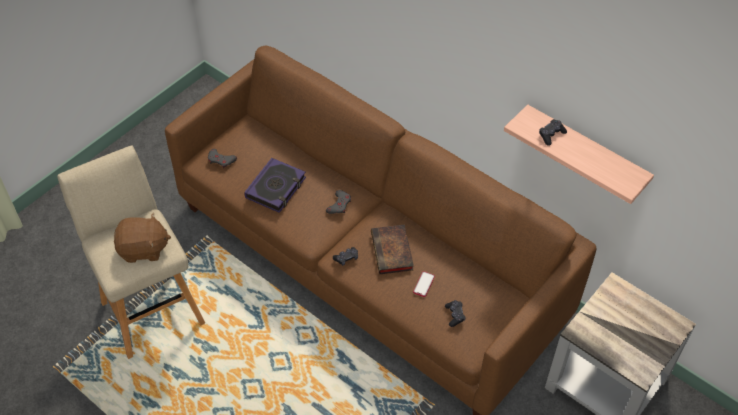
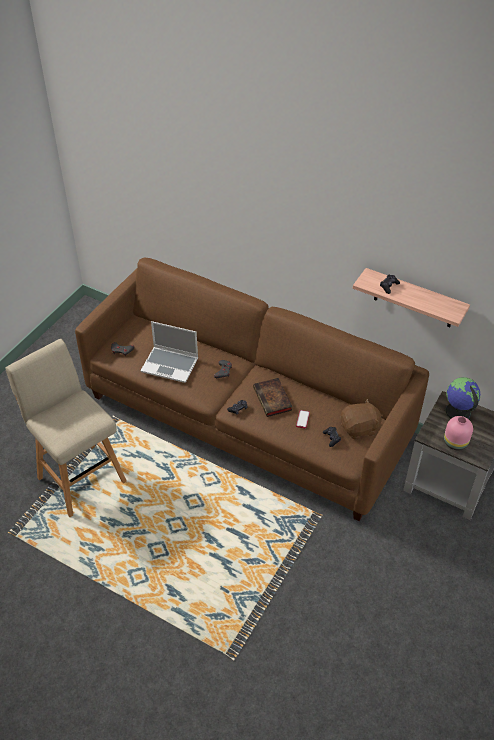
camera: 10 degrees left, 5 degrees down
(143, 249) = (80, 420): brown plush toy -> brown plush toy (359, 428)
(276, 188) = (171, 365): book -> laptop
(611, 346) = (454, 442): none -> pink vase
(625, 304) = (457, 412): none -> globe

